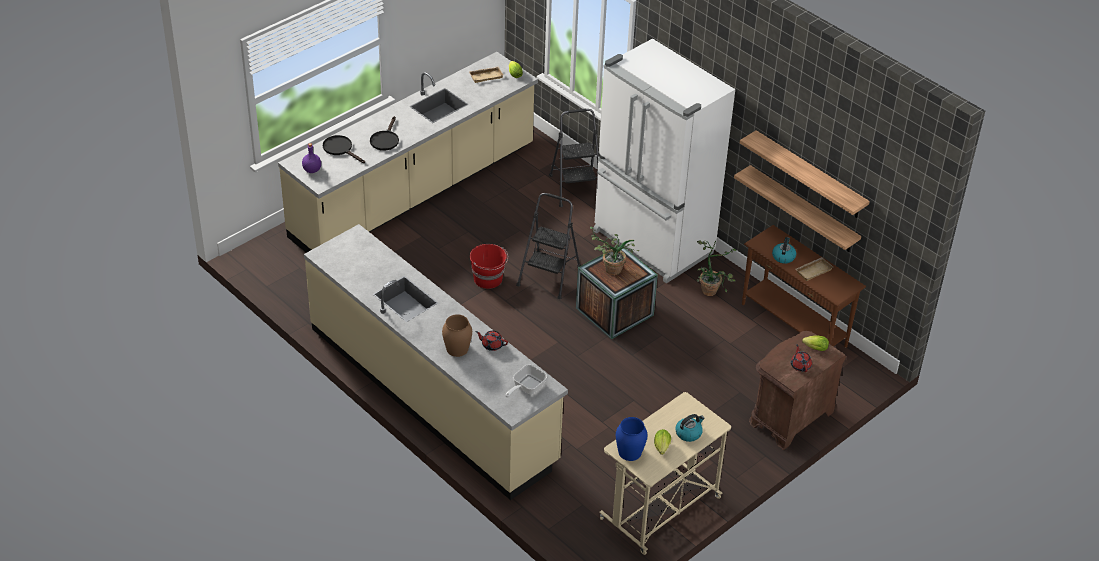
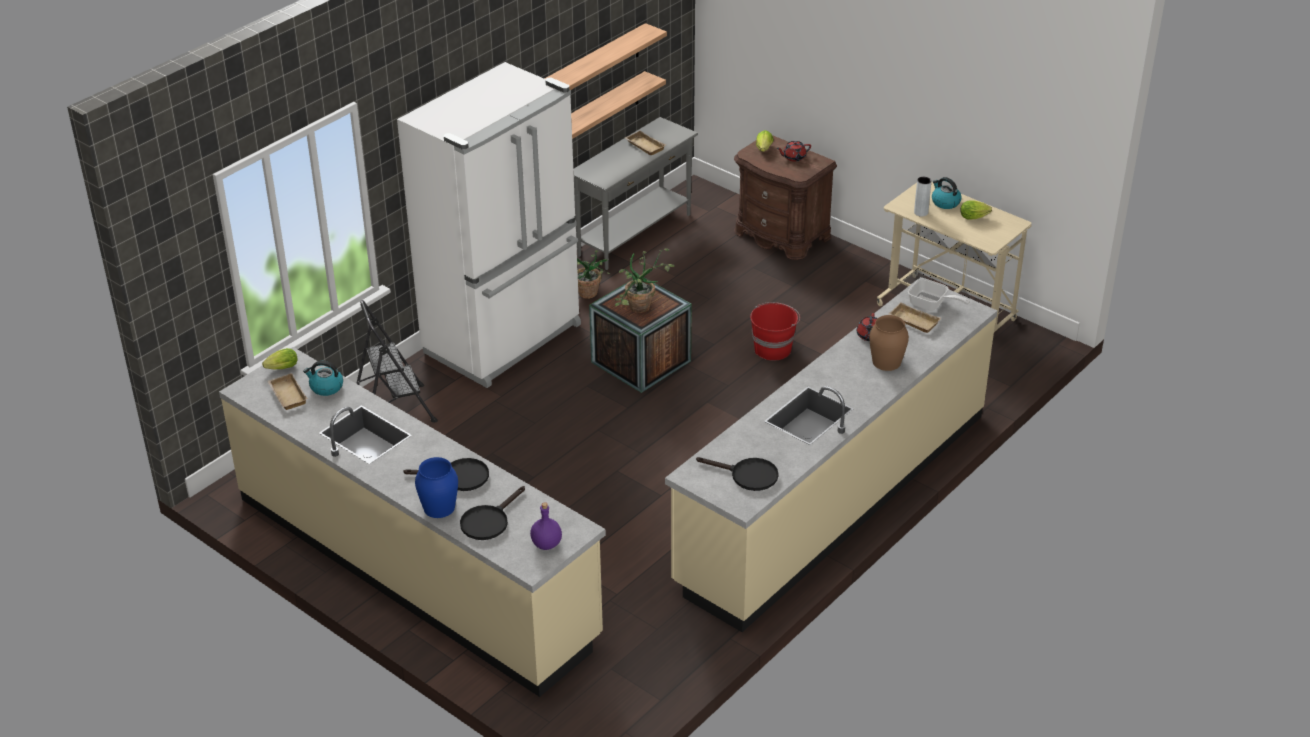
camera: 95 degrees left, 5 degrees down
(349, 260) = (747, 475): none -> black frying pan
(488, 279) = (600, 472): red bucket -> red bucket (773, 348)
(506, 372) = (912, 321): none -> beige tray
(550, 274) = (579, 419): black step ladder -> none
(630, 452) = (990, 236): blue vase -> blue vase (439, 507)
(673, 414) = (921, 212): none -> grey vase
(783, 256) = (624, 164): kettle -> kettle (326, 387)
(795, 325) = (634, 234): brown console table -> grey console table

